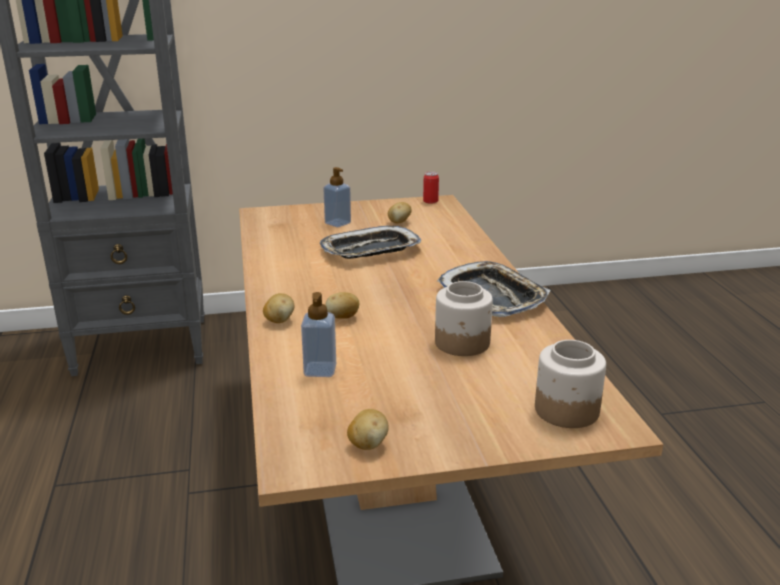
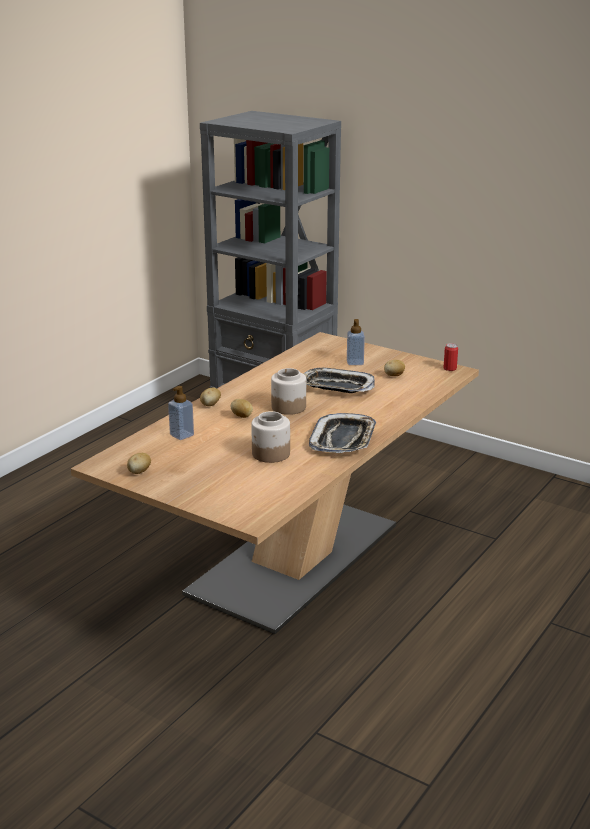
camera: 45 degrees right, 0 degrees up
(565, 410) = (247, 503): jar -> jar (288, 407)

